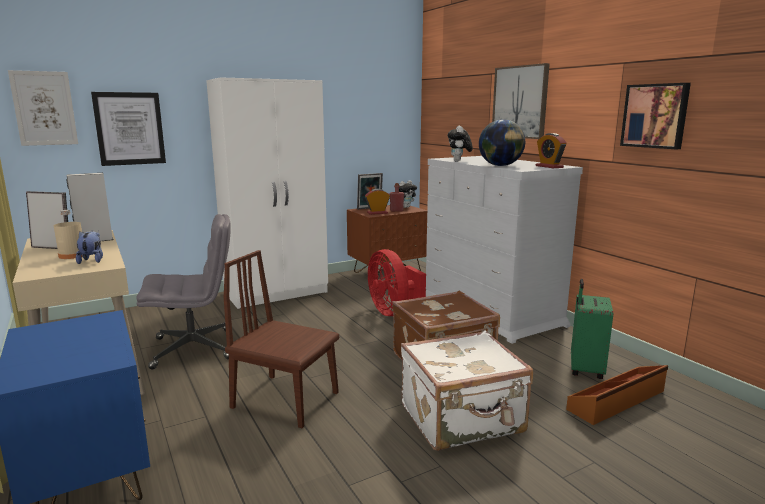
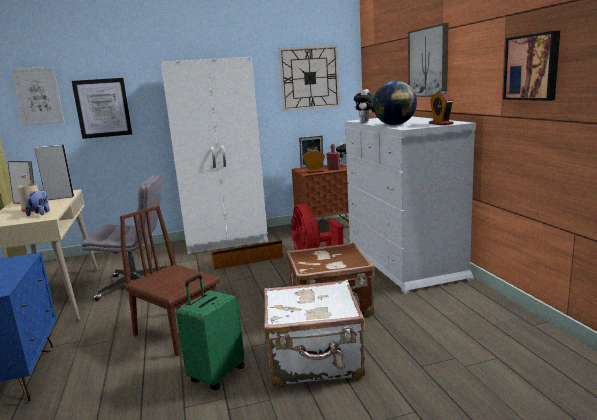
camera: 15 degrees right, 0 degrees up
(369, 108) = (309, 78): none -> wall clock
(584, 369) = (462, 322): green suitcase -> green suitcase (216, 375)
(617, 401) = (477, 355): brown storage box -> brown storage box (247, 260)

